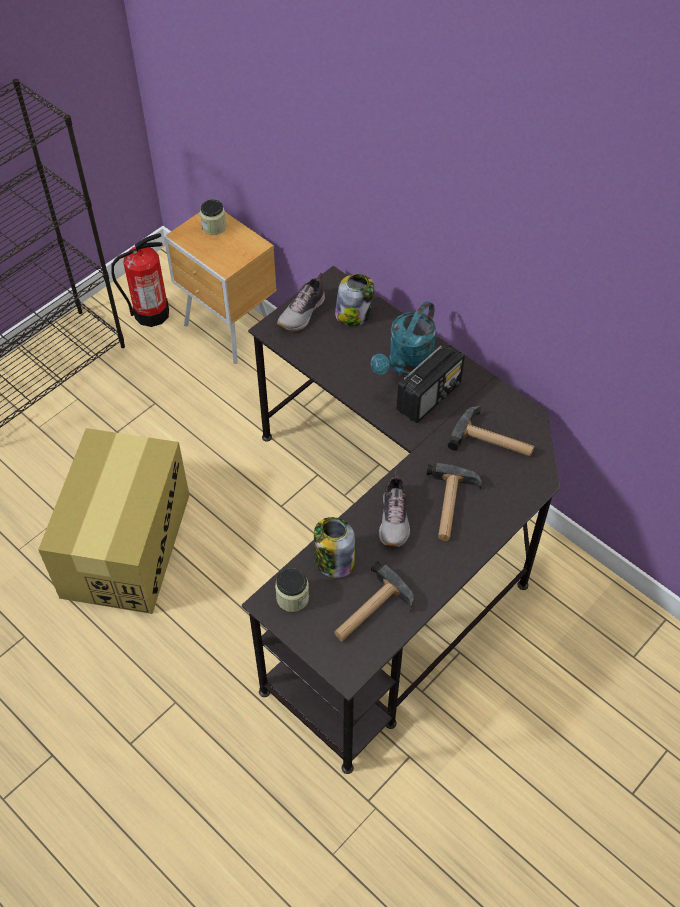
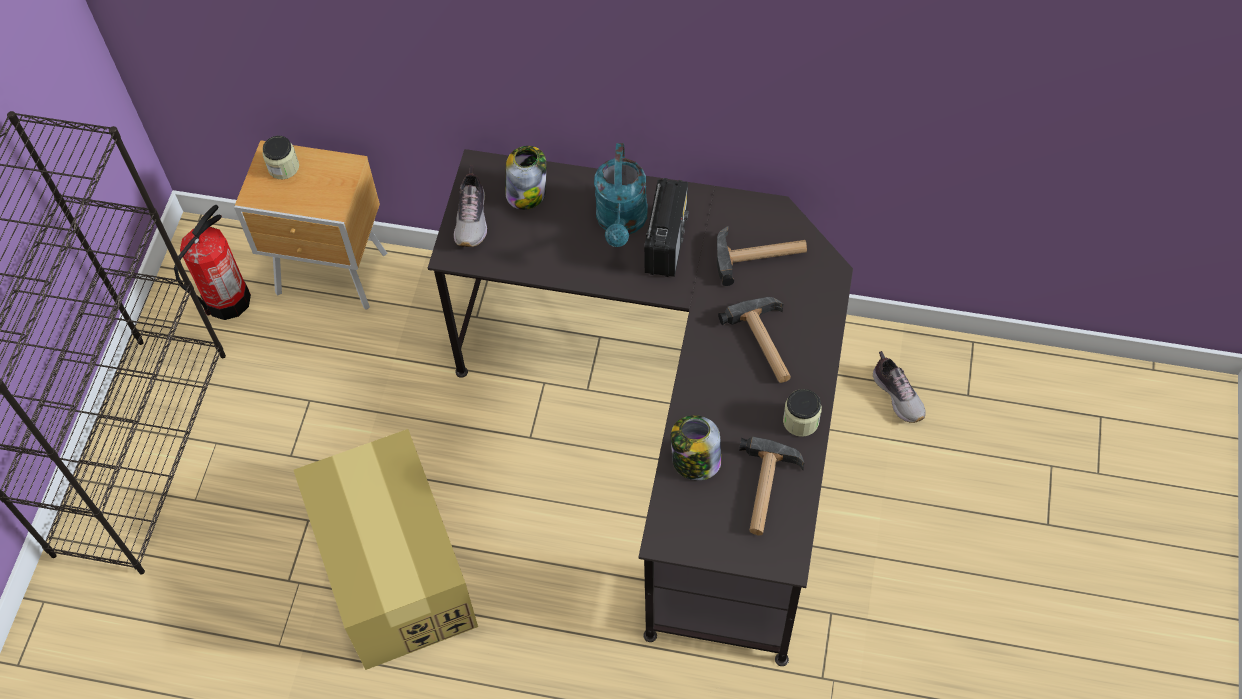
camera: 30 degrees left, 5 degrees up
(292, 597) = (683, 520): jar -> jar (800, 421)
(395, 518) = (723, 386): shoe -> shoe (898, 395)

